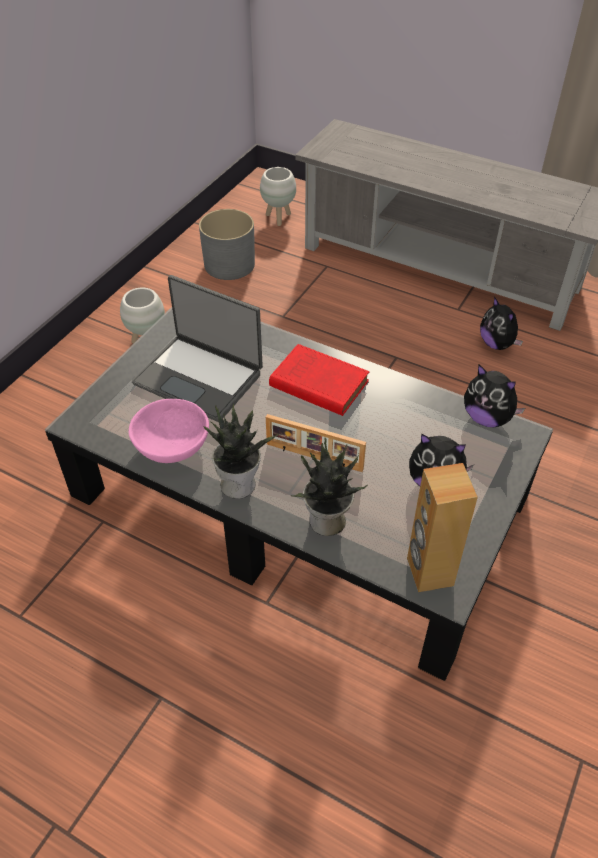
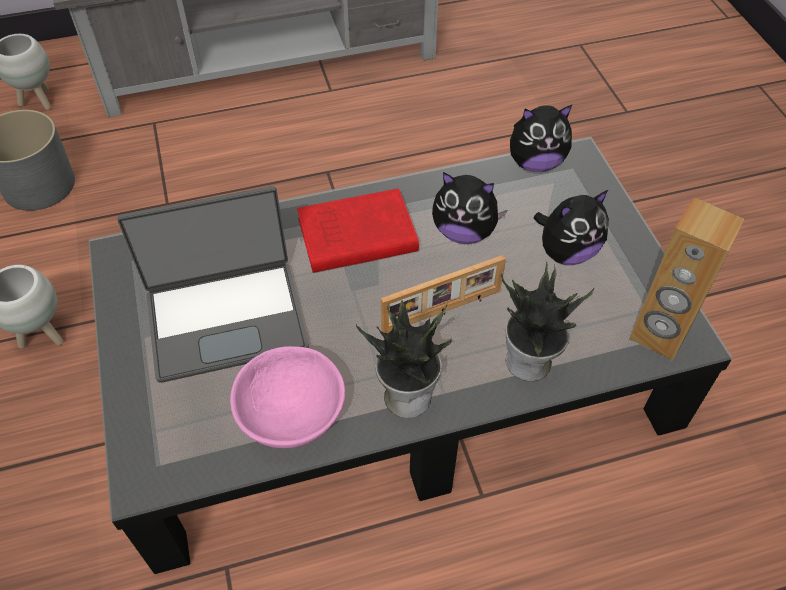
camera: 45 degrees left, 5 degrees up
(497, 344) = (399, 102): plush toy -> plush toy (464, 232)

